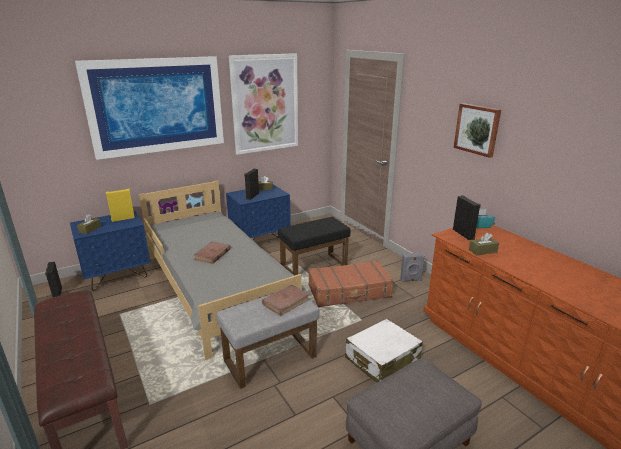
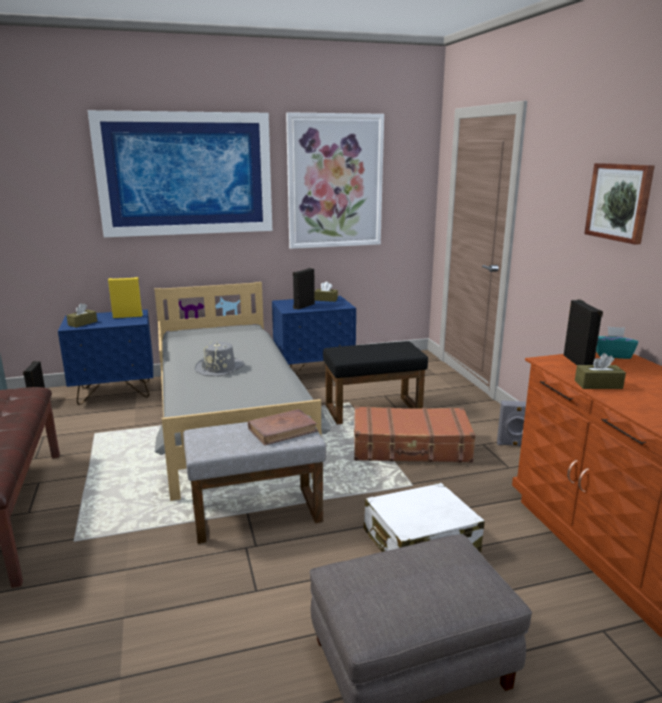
camera: 15 degrees right, 5 degrees down
(212, 254) = (220, 368): brown book -> grey hat

